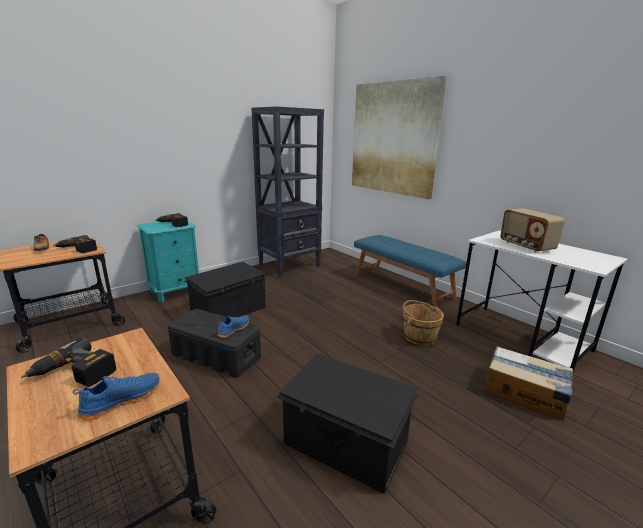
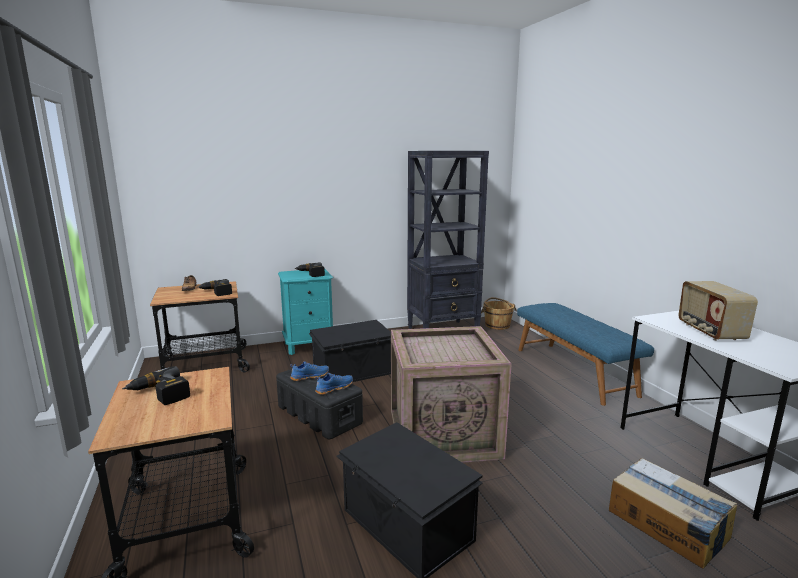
camera: 20 degrees right, 5 degrees down
(121, 400) = (181, 419): blue shoe -> blue shoe (310, 376)
(334, 352) = (444, 433): none -> crate
(393, 138) = (575, 184): picture -> none
(419, 336) = (560, 433): brown bucket -> brown bucket (497, 325)

